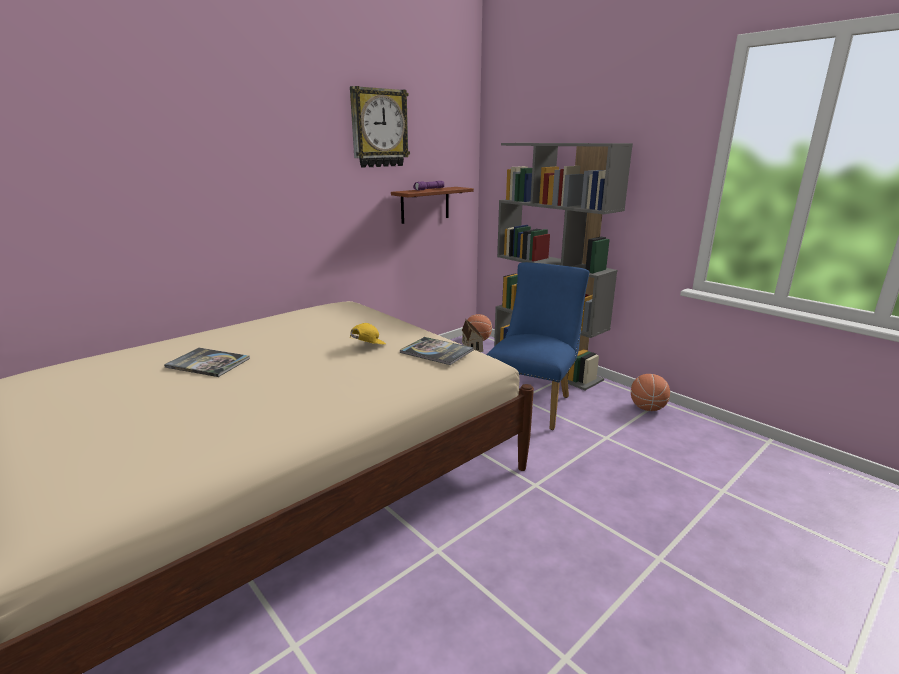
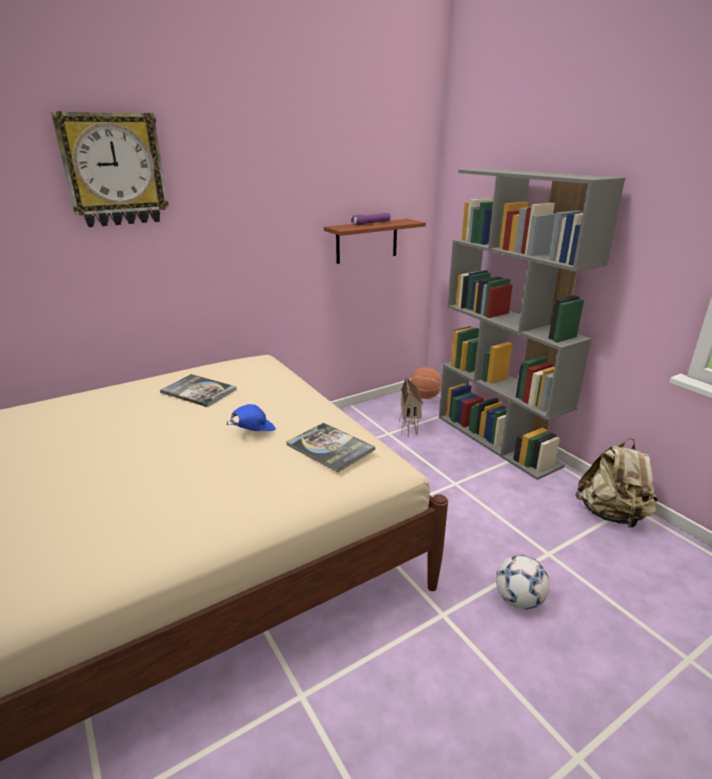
camera: 10 degrees right, 5 degrees up
(208, 363) = (70, 441): book -> book (199, 391)
(367, 346) = (252, 431): yellow cap -> blue cap
(379, 128) = (310, 151): wall clock -> wall clock (114, 170)
(533, 403) = (469, 492): blue chair -> none
(591, 469) = (518, 600): none -> football
(647, 408) = (611, 514): basketball -> beige backpack

